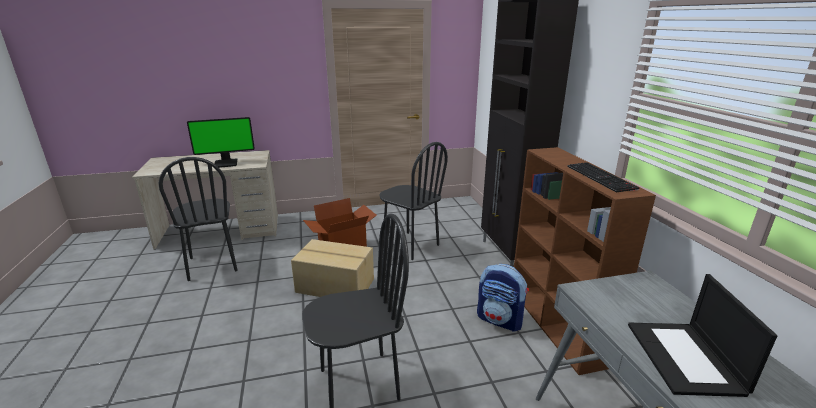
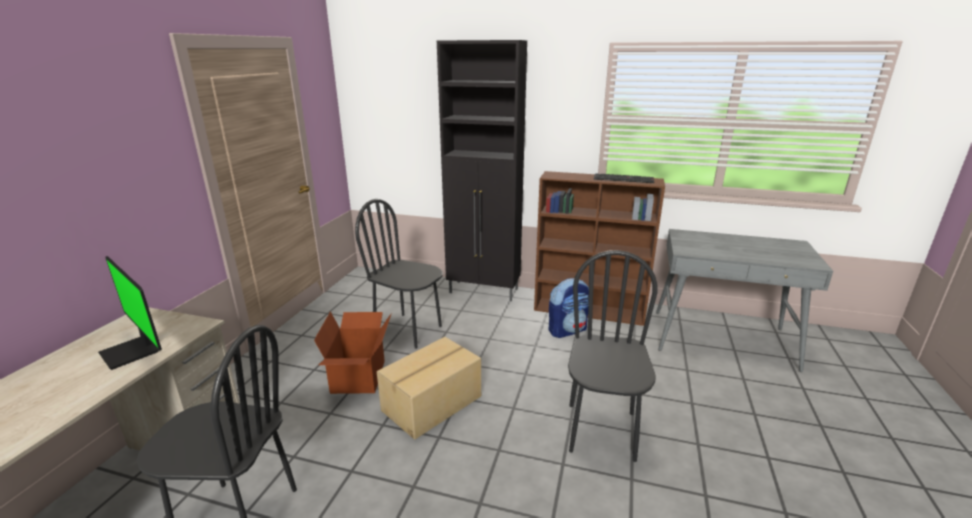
camera: 60 degrees left, 0 degrees up
(226, 163) = (133, 352): monitor -> monitor turned 120 degrees clockwise
(410, 245) = (408, 331): black chair -> black chair turned 135 degrees counterclockwise
(685, 358) = (759, 252): laptop -> none

